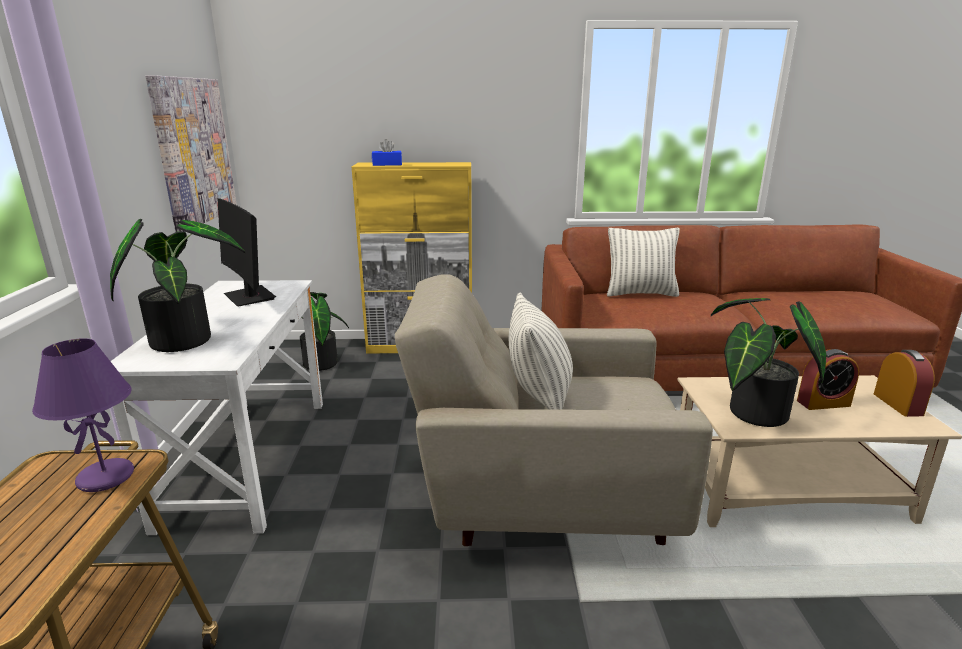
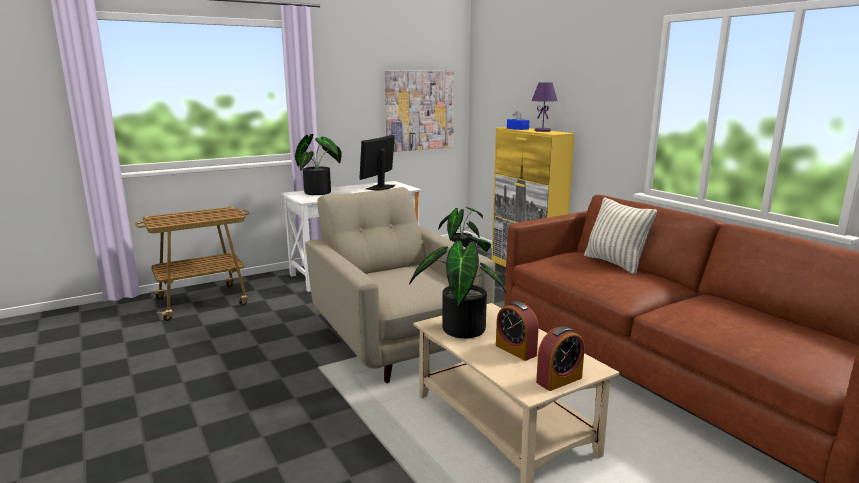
camera: 60 degrees right, 5 degrees down
(106, 477) = (225, 215): purple table lamp -> purple table lamp (543, 131)
(538, 395) = (401, 270): pillow -> none

